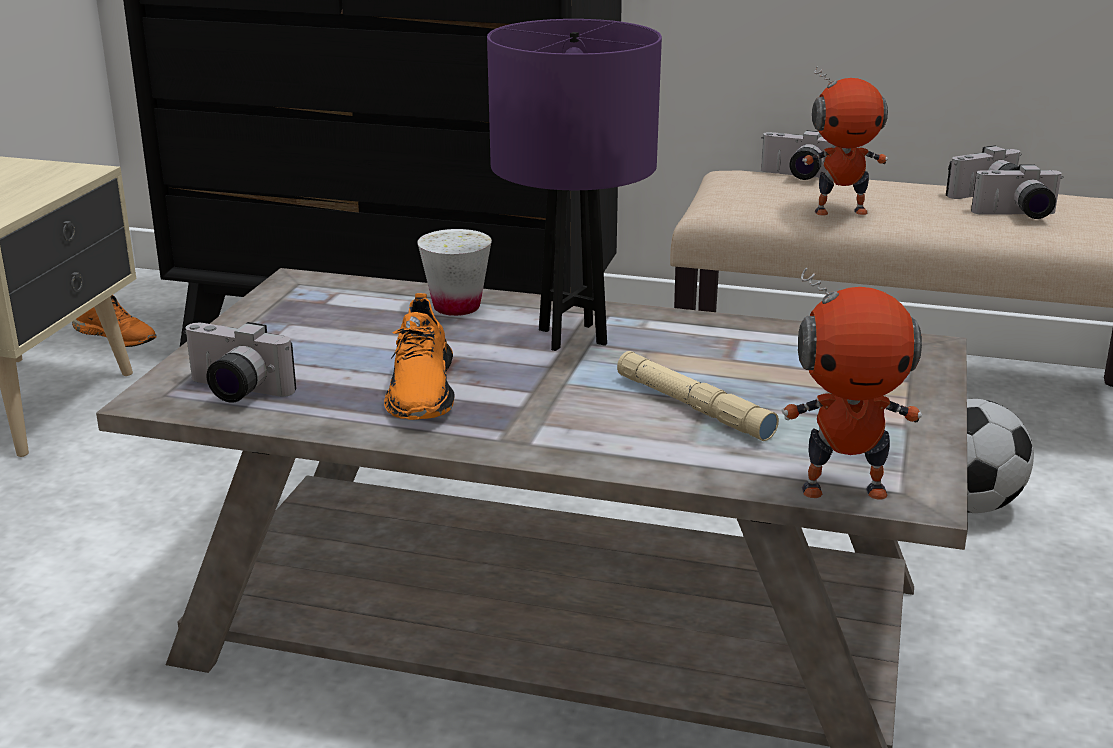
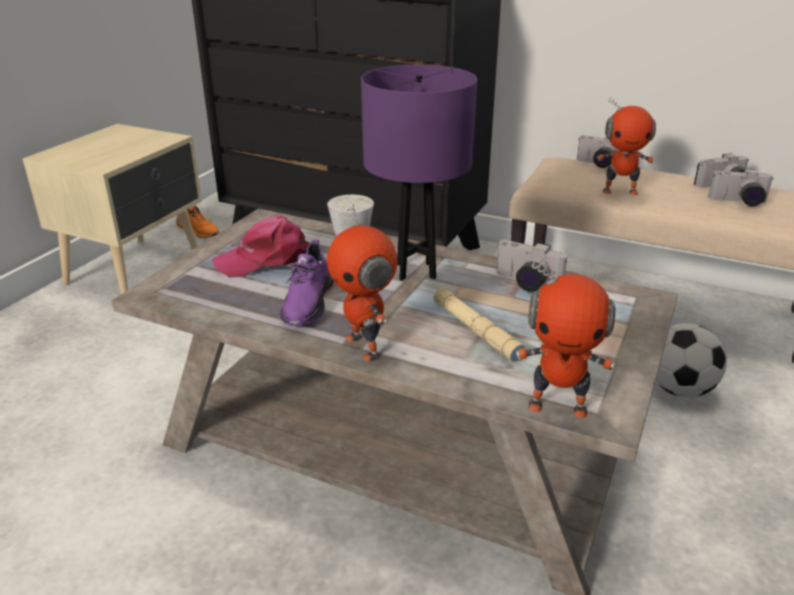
camera: 10 degrees right, 5 degrees up
(233, 392) = (195, 293): camera -> camera (525, 284)
(327, 338) = (266, 259): none -> pink cap
(421, 390) = (308, 302): orange shoe -> purple shoe
(535, 440) = (365, 346): none -> toy robot

